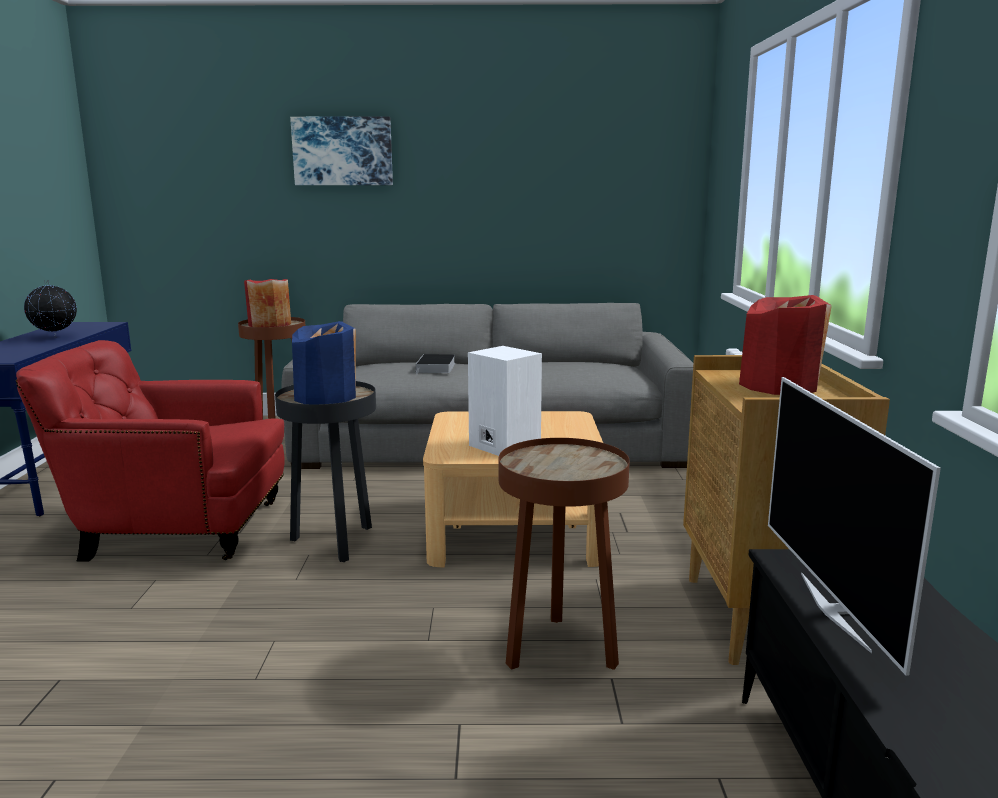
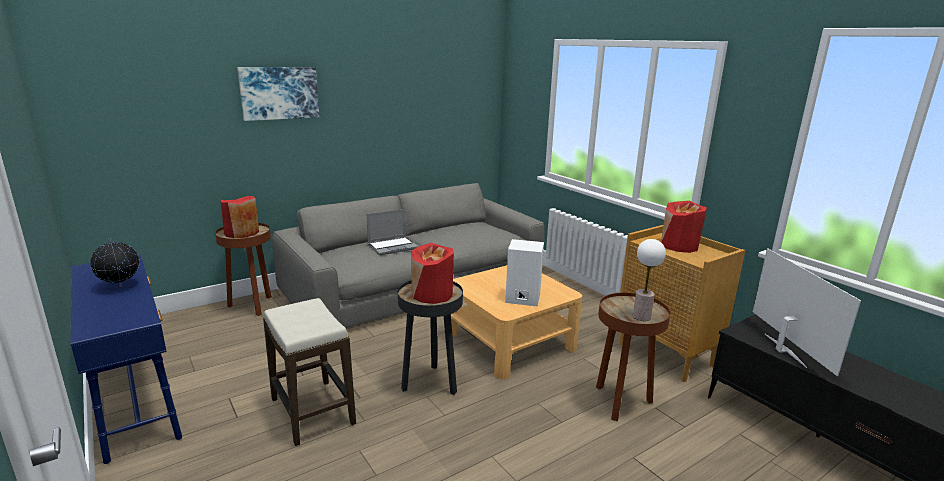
camera: 35 degrees left, 5 degrees up
(175, 530) = (312, 411): red armchair -> stool
(326, 397) = (432, 294): blue vase -> red vase
(436, 368) = (393, 247): book -> laptop
(556, 472) = (642, 317): none -> table lamp
(835, 610) = (783, 350): television -> television turned 150 degrees counterclockwise

